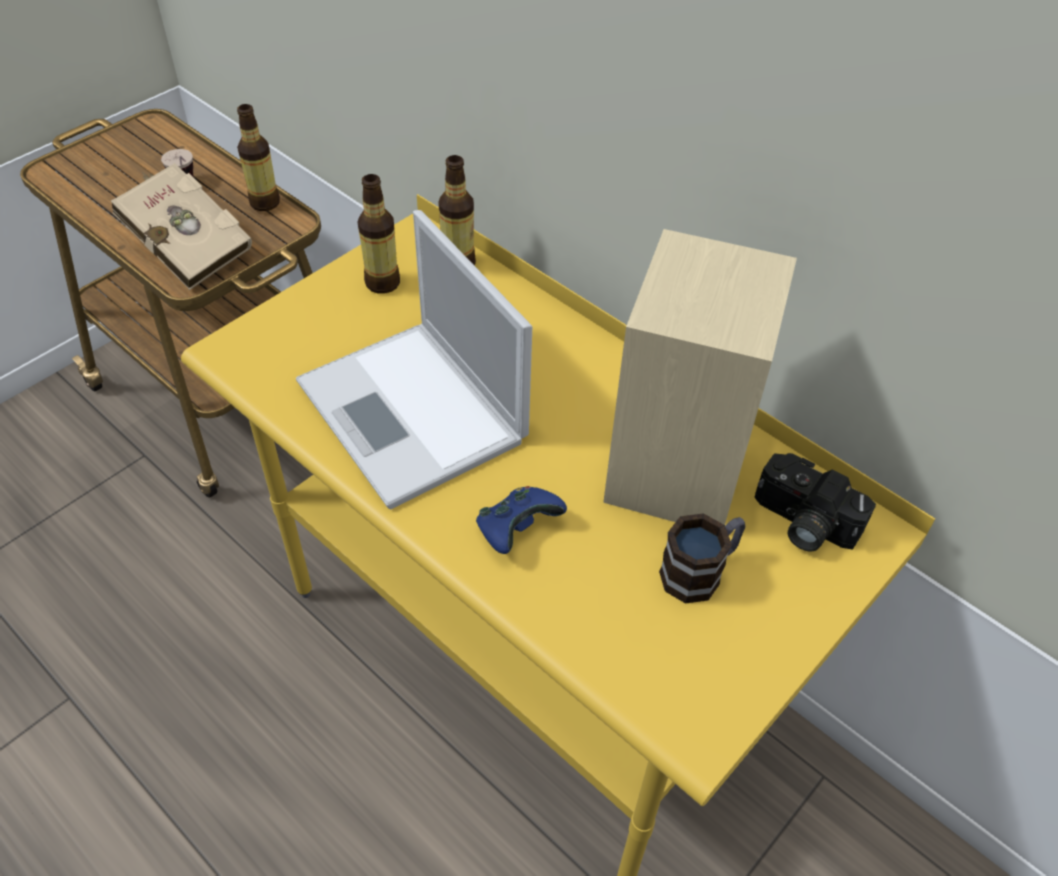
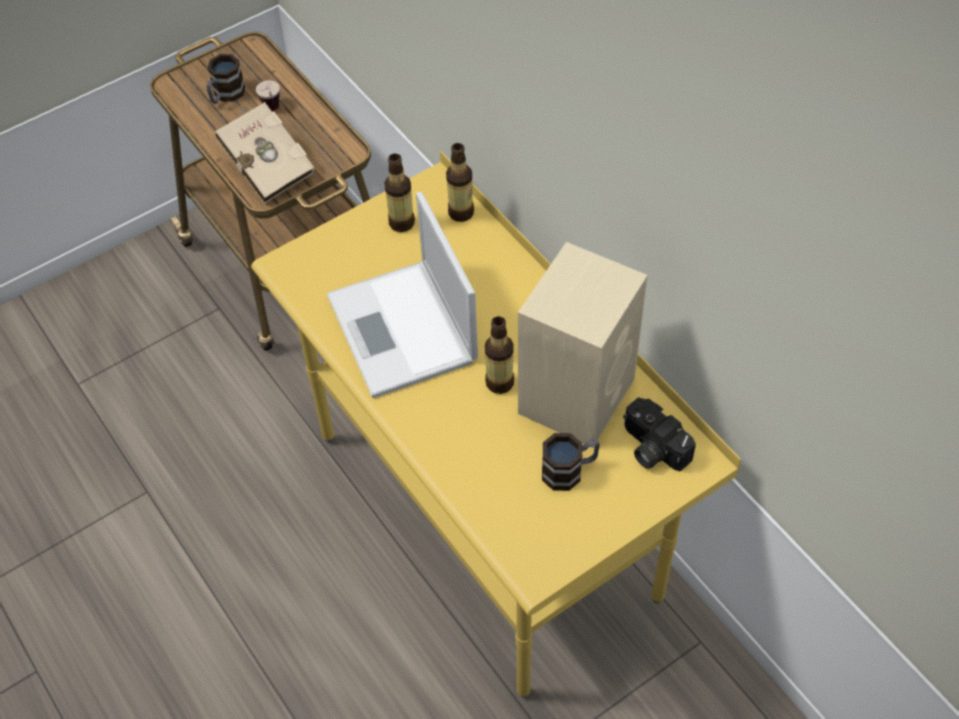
camera: 15 degrees right, 5 degrees up
(122, 177) = (225, 95): none -> mug
(264, 203) = (330, 132): bottle -> bottle (499, 382)
(517, 529) = (454, 424): blue game controller -> none

